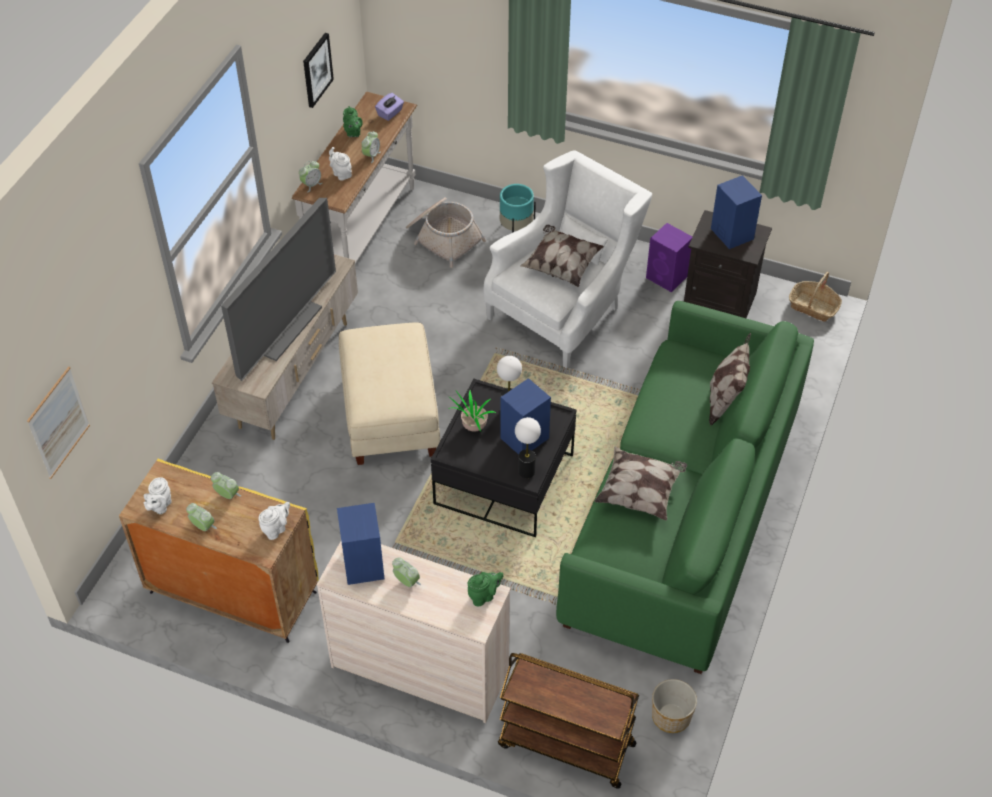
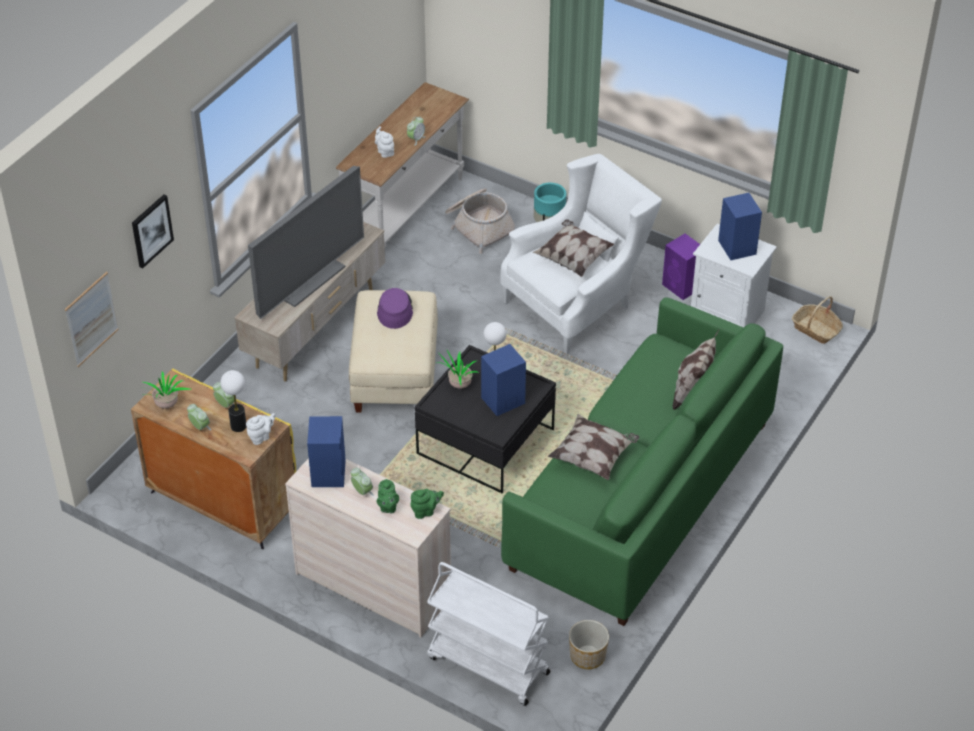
camera: 10 degrees right, 5 degrees down
(160, 506) = (166, 406): white teapot -> potted plant
(311, 185) = (355, 158): alarm clock -> none
(316, 70) = (373, 54): picture -> picture (151, 230)
(353, 133) = (403, 117): green teapot -> green teapot (387, 507)
(384, 349) = (394, 310): none -> purple hat
(390, 113) = (442, 104): purple tissue box -> none
(526, 471) = (498, 428): table lamp -> table lamp (238, 426)
(565, 745) = (487, 665): brown cart -> white cart
(721, 300) = (728, 313): black nightstand -> white nightstand

